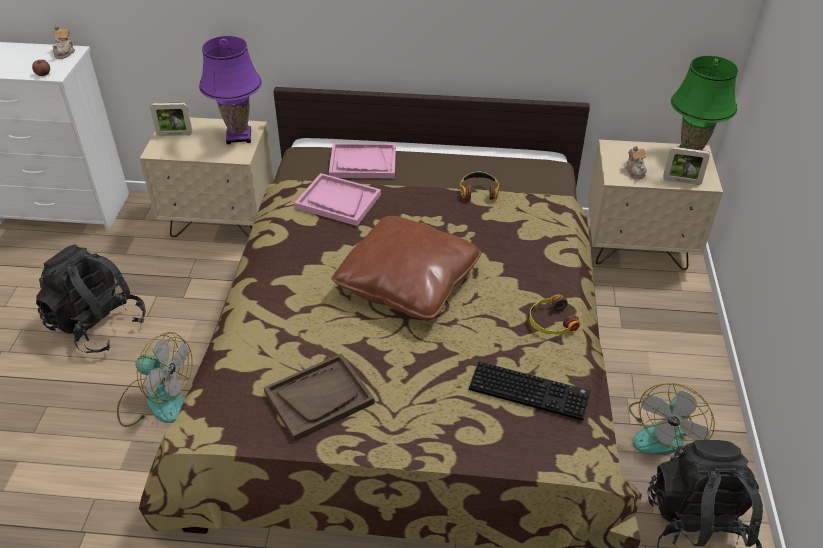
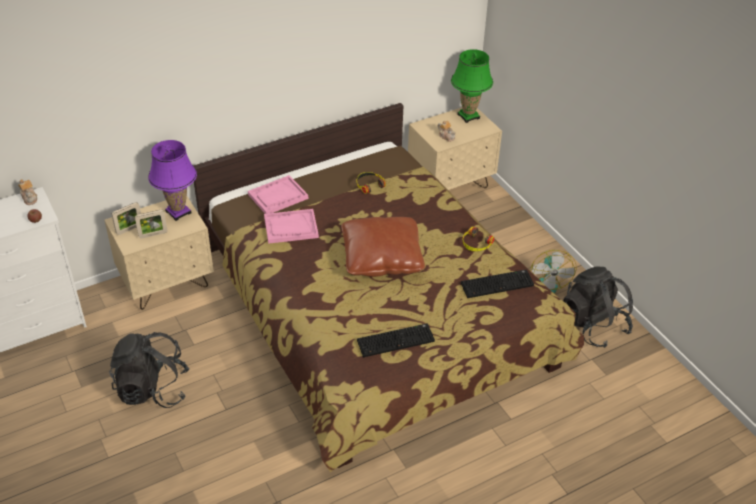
camera: 35 degrees left, 0 degrees up
(156, 399) = (244, 411): fan -> none
(319, 398) = (396, 340): brown tray -> keyboard
(681, 181) = (476, 133): picture frame -> picture frame (153, 234)

